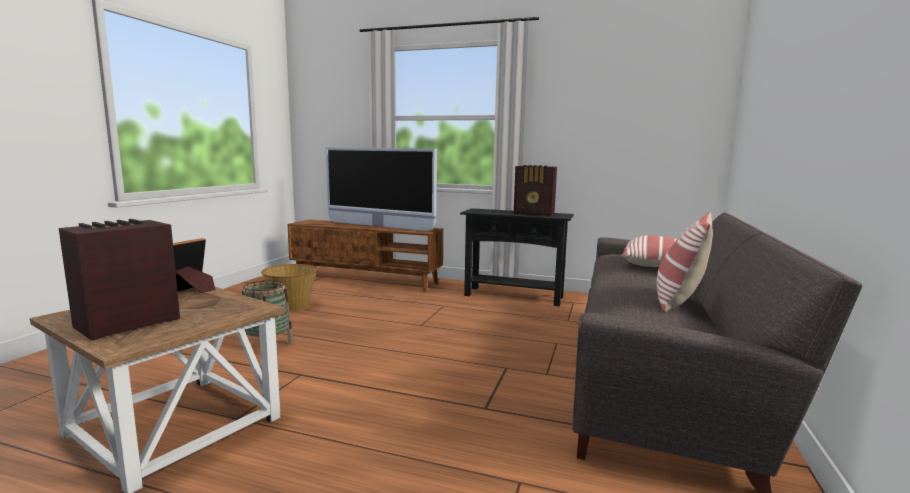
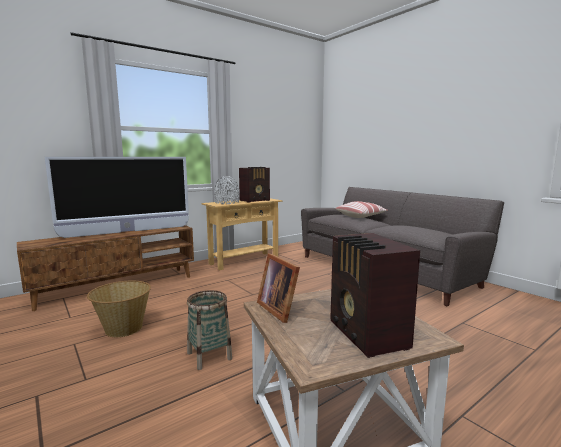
camera: 55 degrees left, 0 degrees up
(492, 211) = (227, 202): none -> grey vase
(513, 296) = (244, 261): black console table -> beige console table
(679, 301) = (420, 227): pillow -> none

